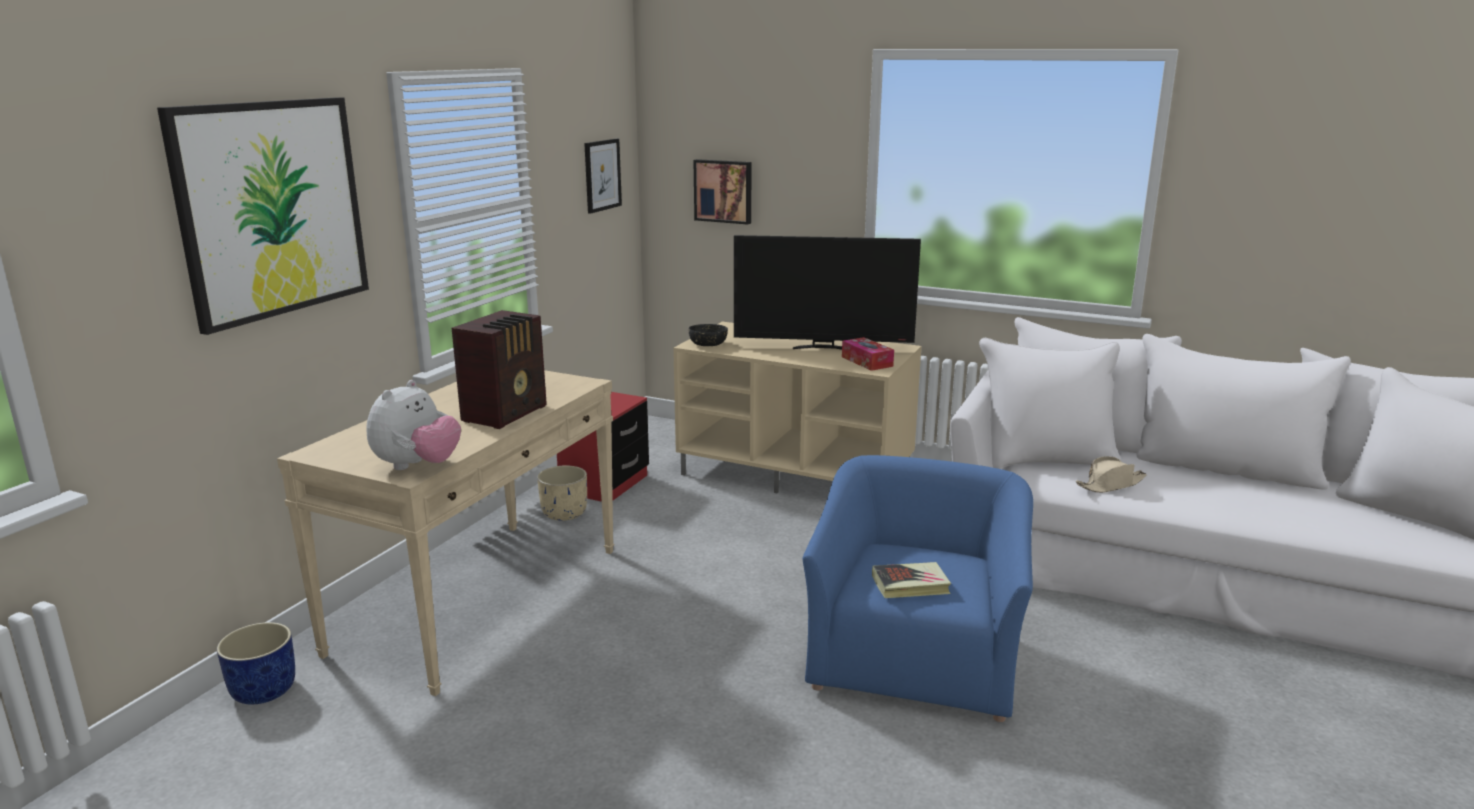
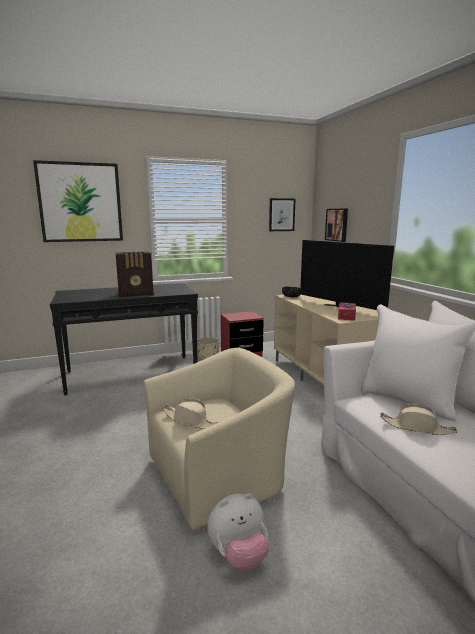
camera: 45 degrees right, 5 degrees down
(262, 690) = (42, 374): blue planter -> none
(417, 466) = (70, 300): plush toy -> plush toy (239, 555)
(480, 599) = (132, 374): beige console table -> black console table
(910, 585) = (190, 420): book -> beige hat
(915, 659) = (218, 475): blue armchair -> beige armchair

